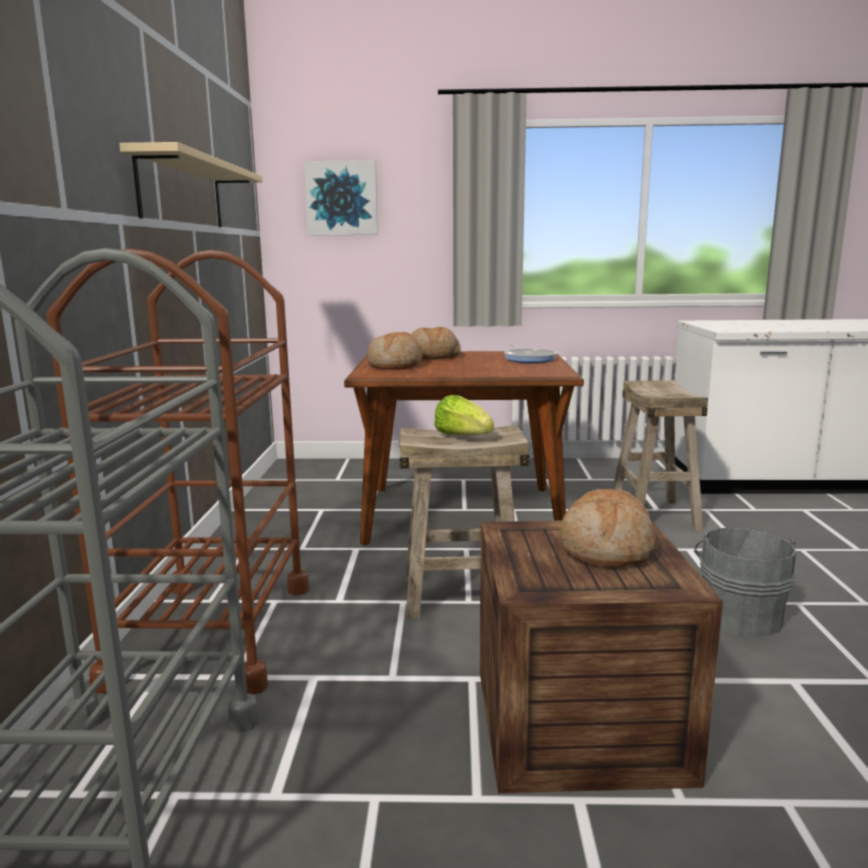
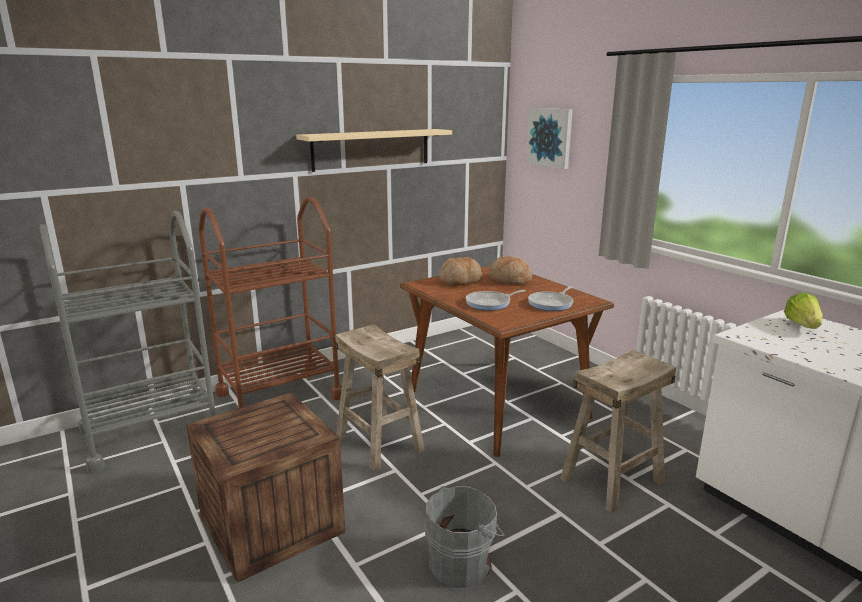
camera: 55 degrees right, 5 degrees up
(462, 436) = (377, 343): lettuce -> lettuce (802, 326)
(492, 368) = (490, 303): none -> frying pan
(606, 549) = (275, 433): bread -> none

